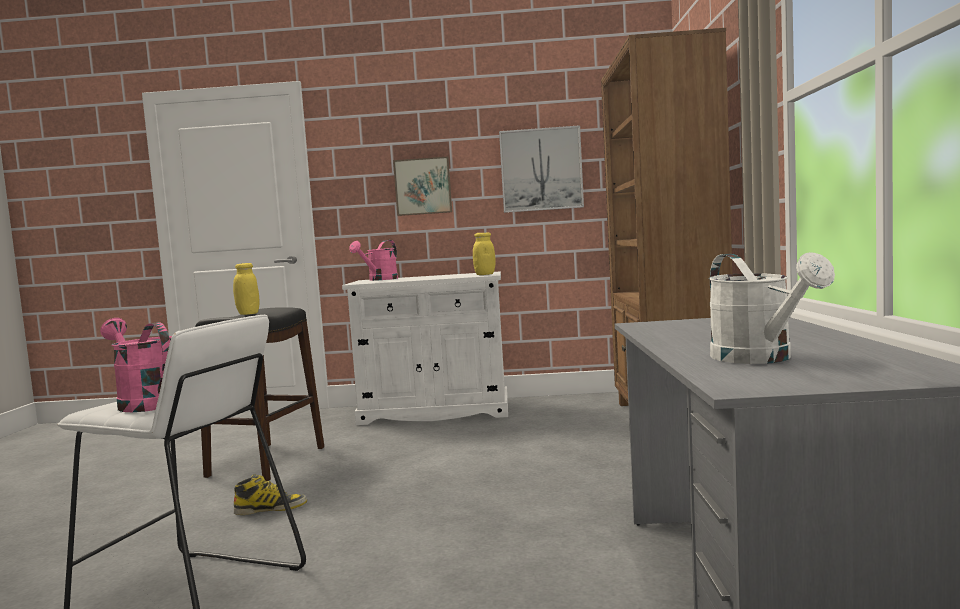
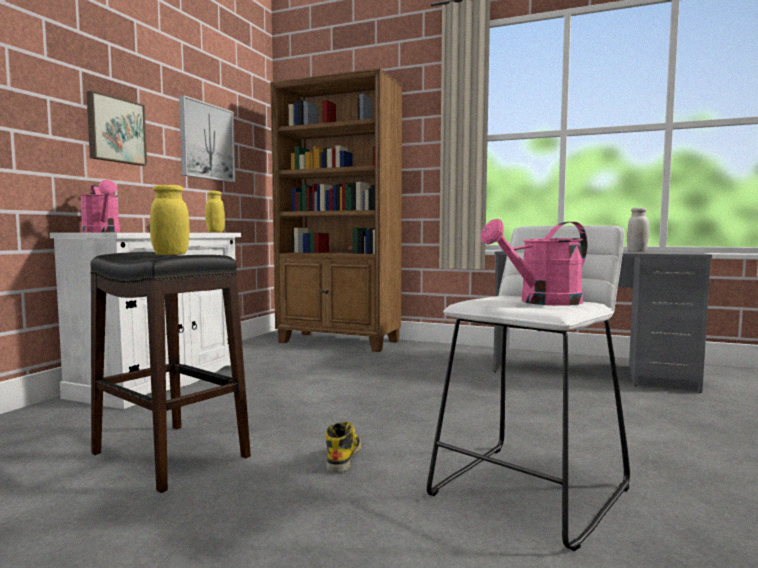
camera: 70 degrees left, 0 degrees up
(760, 359) = (637, 251): white watering can -> white jar

